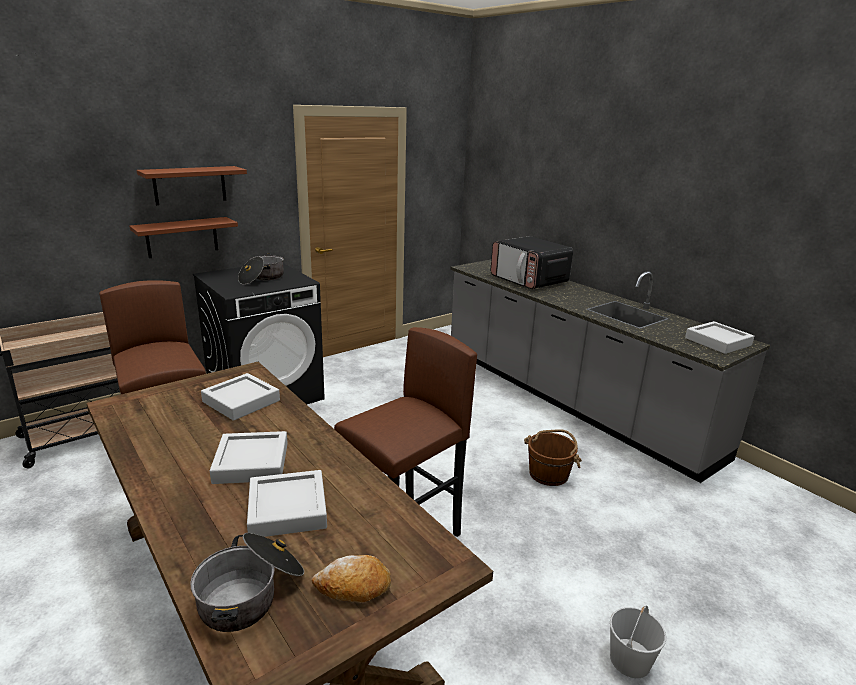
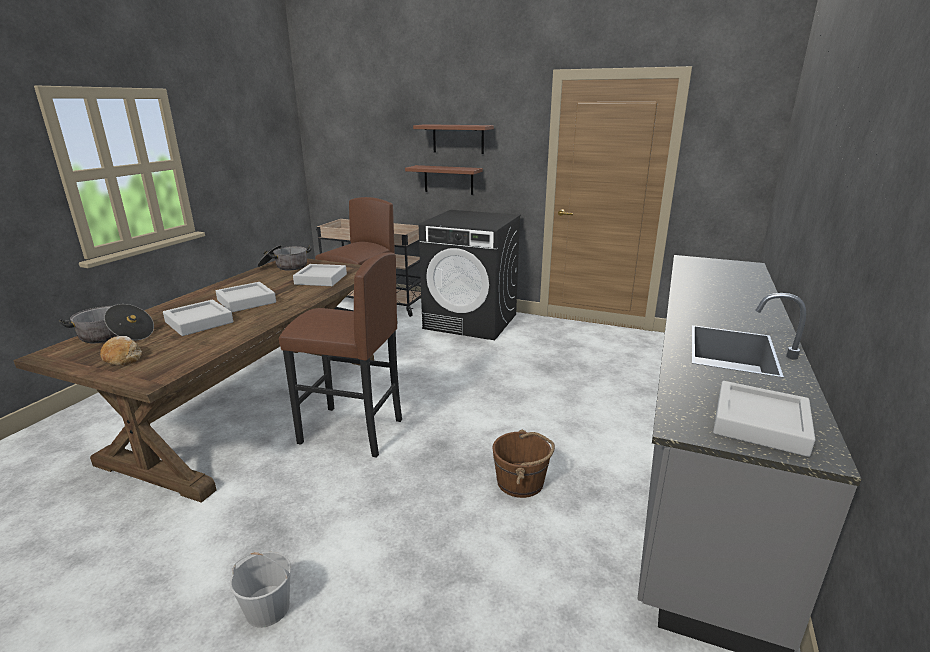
camera: 60 degrees right, 0 degrees up
(262, 278) = (473, 220): cooking pot -> cooking pot (284, 266)
(529, 280) = (722, 286): microwave -> none

